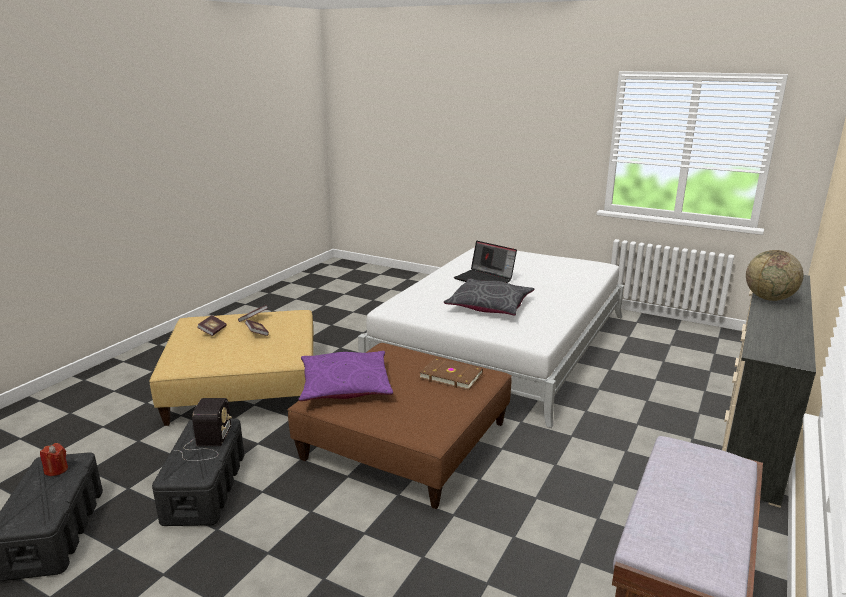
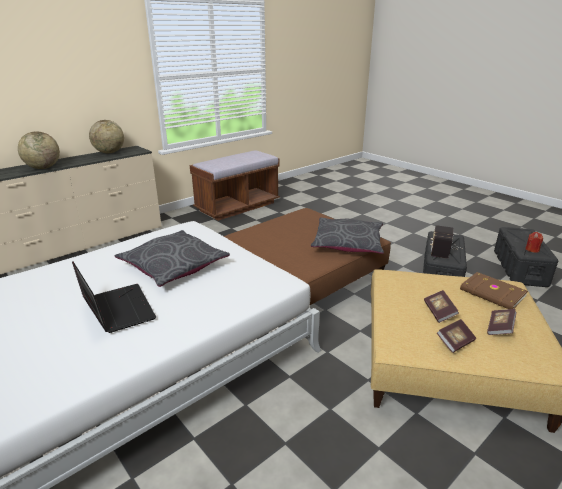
camera: 160 degrees left, 5 degrees up
(345, 386) = (348, 243): purple pillow -> grey pillow
(451, 375) = (267, 236): brown book -> brown book (492, 294)
(791, 341) = (109, 152): none -> globe

